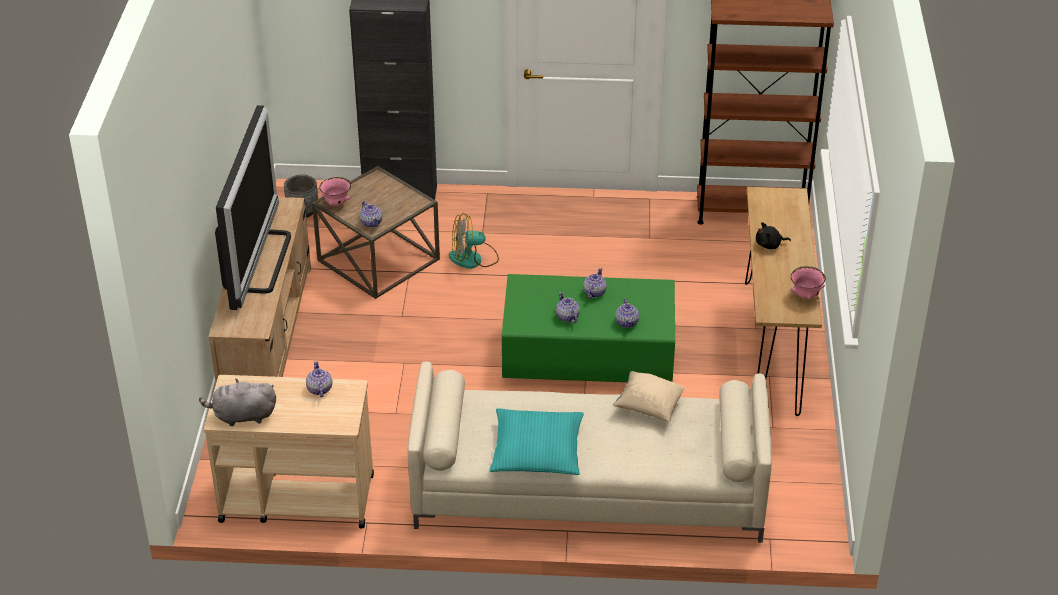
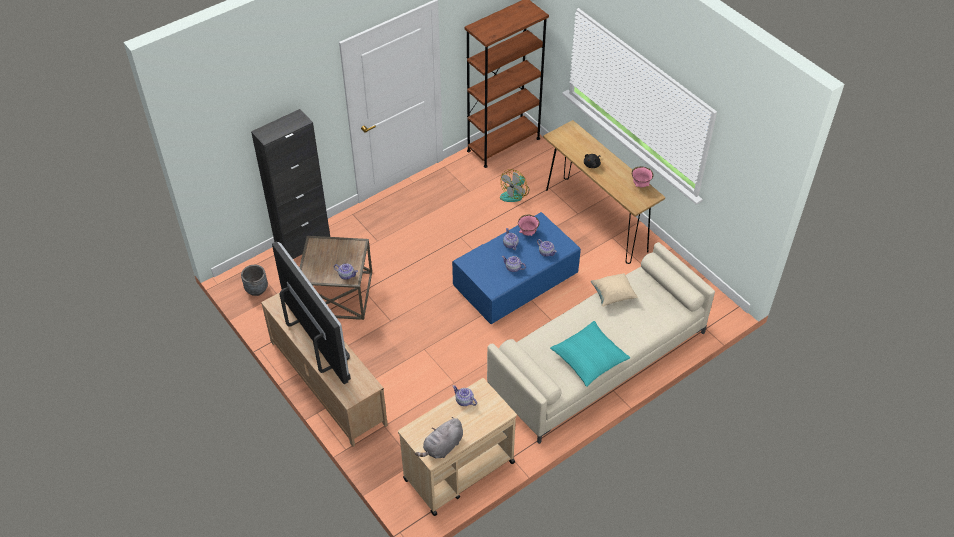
camera: 40 degrees left, 10 degrees up
(337, 203) = (311, 274): pink bowl -> pink bowl (528, 232)
(473, 258) = (390, 260): fan -> fan (515, 193)
(587, 357) = (515, 283): green coffee table -> blue coffee table

